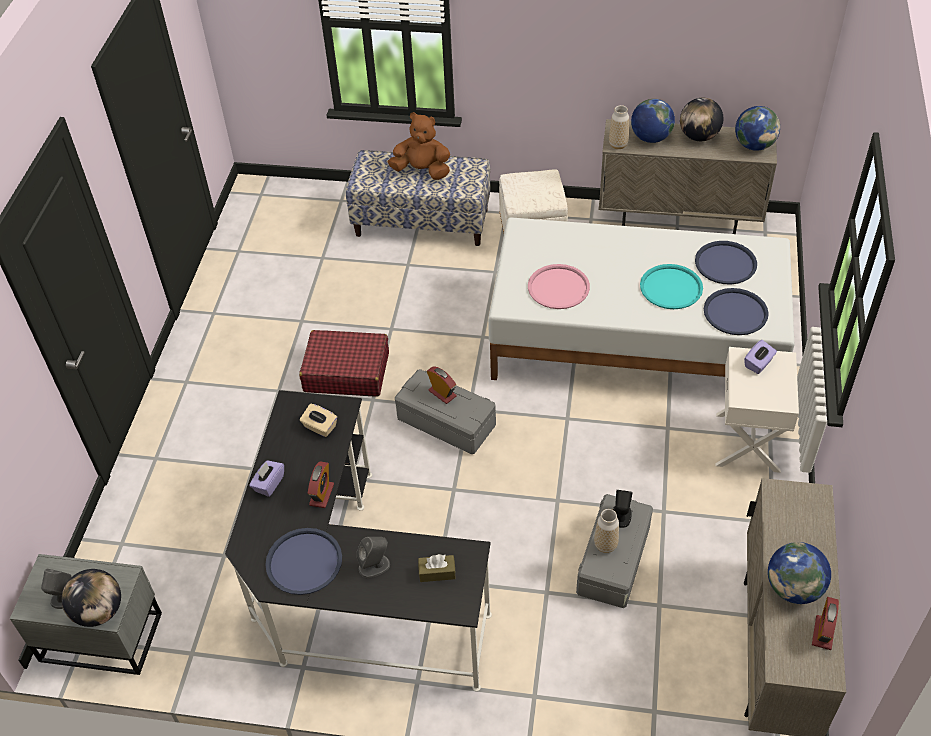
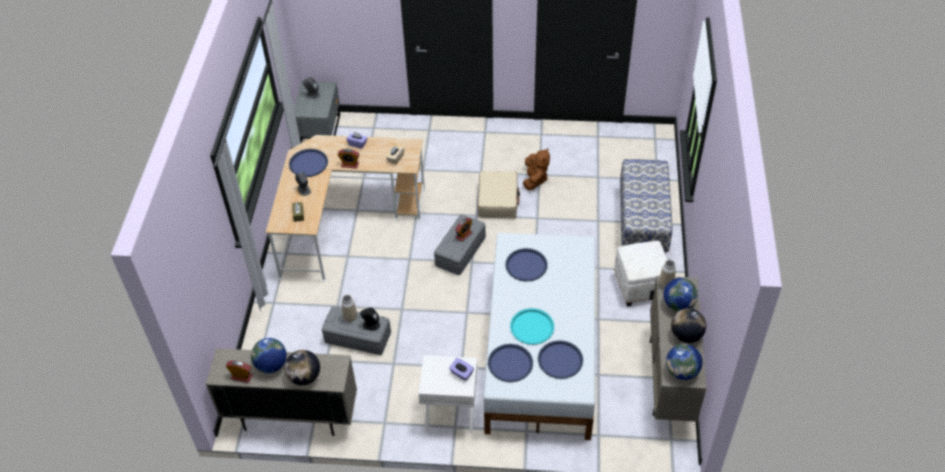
camera: 85 degrees right, 0 degrees up
(99, 611) = (302, 108): globe -> globe (305, 377)
(346, 372) = (498, 200): red suitcase -> beige suitcase
(350, 589) = (342, 220): black desk -> beige desk
(422, 171) = (650, 195): brown plush toy -> brown plush toy (535, 179)
(558, 287) = (526, 265): pink tray -> blue tray

